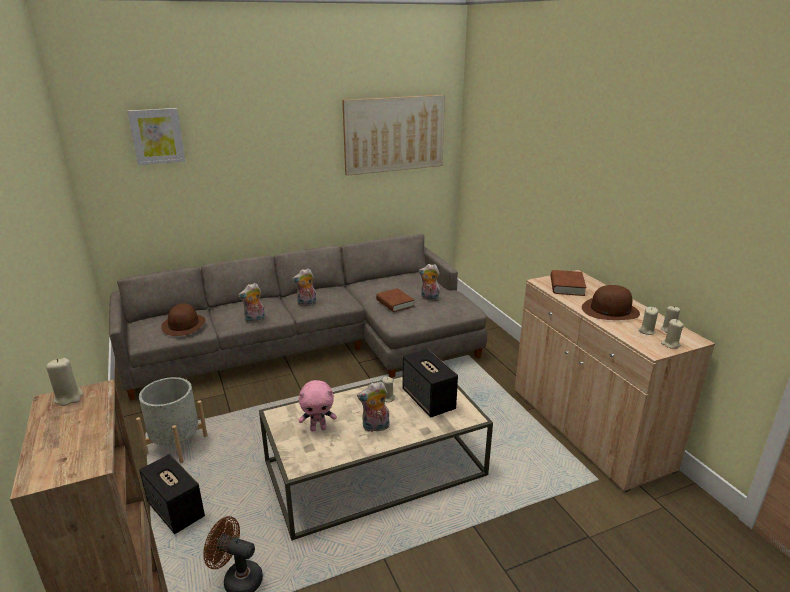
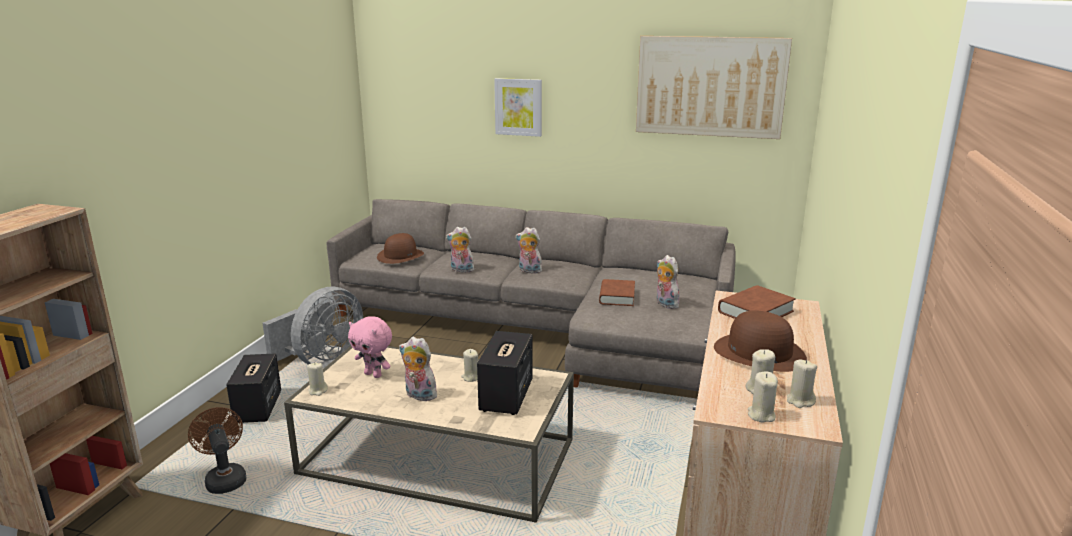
camera: 40 degrees right, 5 degrees down
(68, 397) = (44, 209): beige candle -> beige candle (318, 391)
(157, 136) = (436, 60): picture -> picture (518, 107)
(176, 445) = (322, 362): grey planter -> grey fan

